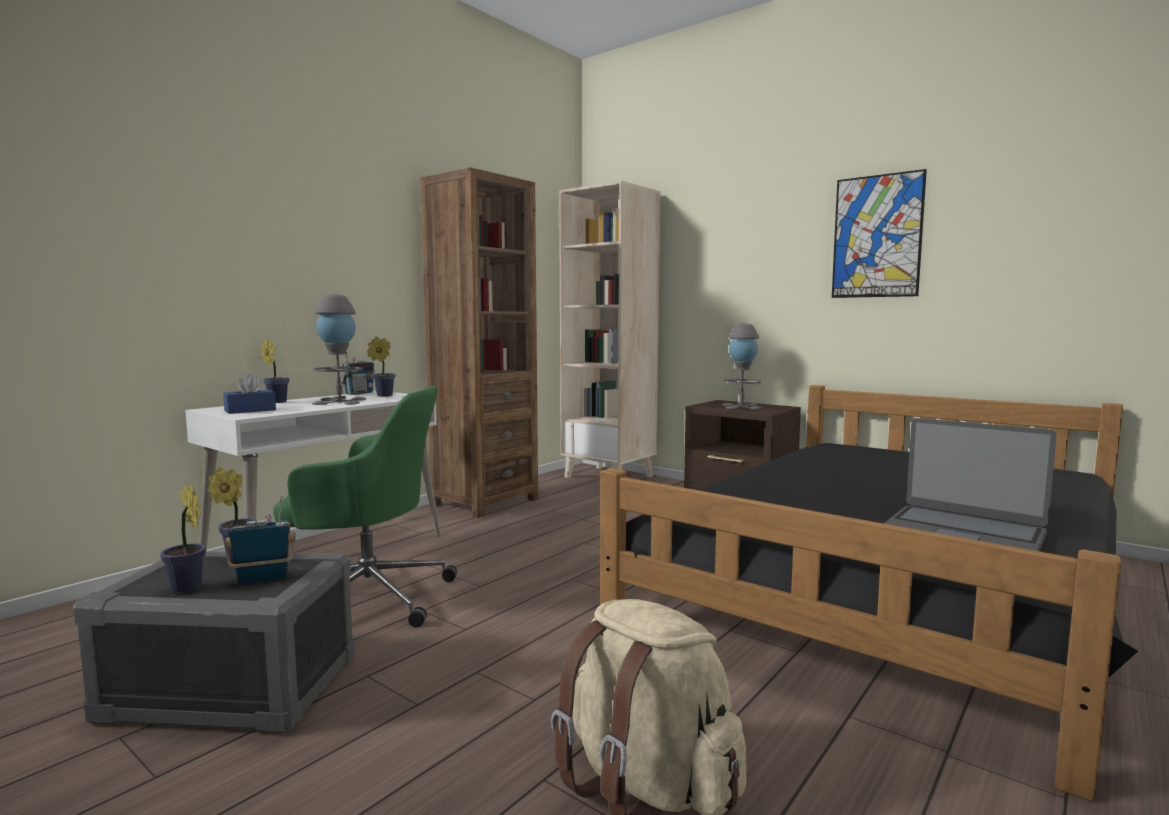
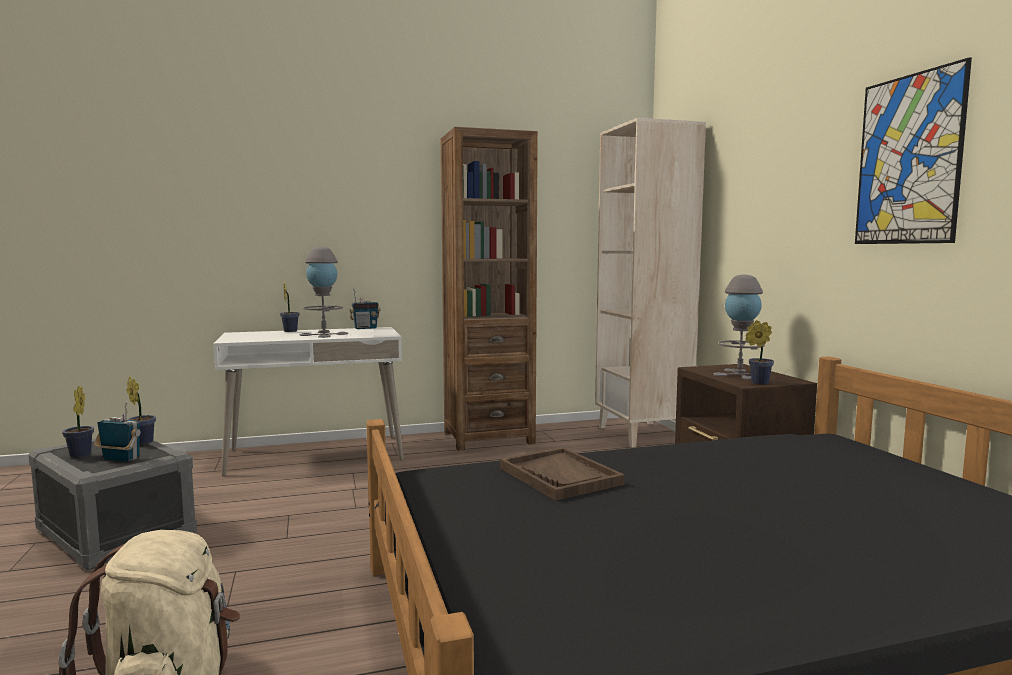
camera: 35 degrees right, 0 degrees up
(250, 410) = (248, 336): blue tissue box -> none
(367, 598) = (276, 495): green office chair -> none
(382, 396) = (370, 332): potted plant -> potted plant (757, 383)
(769, 494) = (560, 476): none -> brown tray
(963, 534) = (631, 572): laptop -> none

